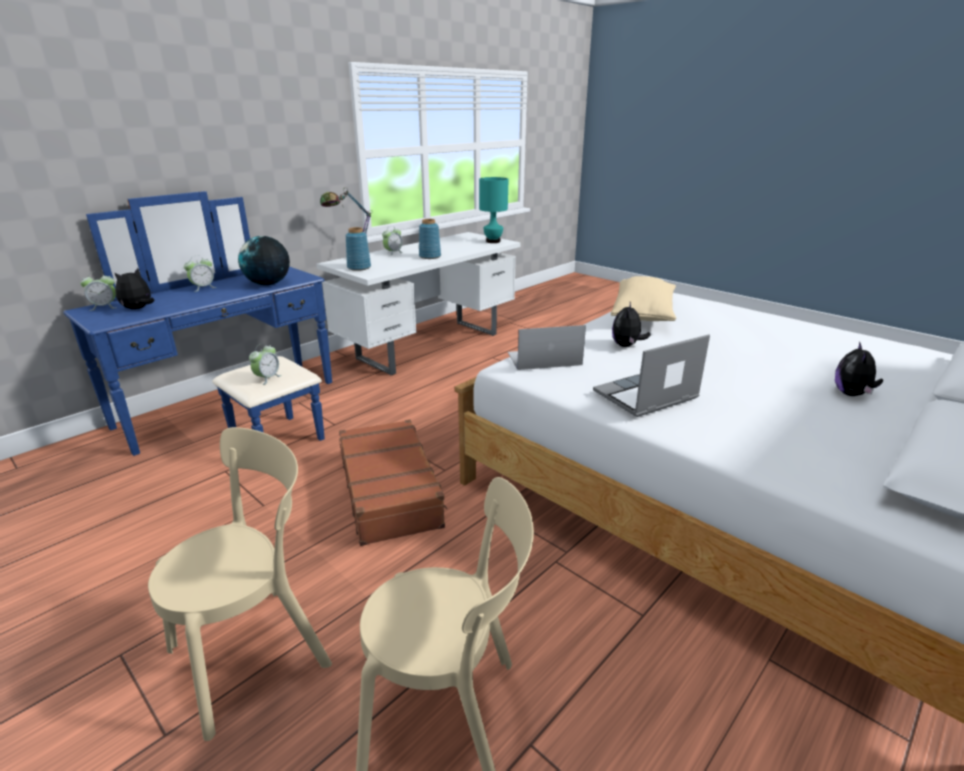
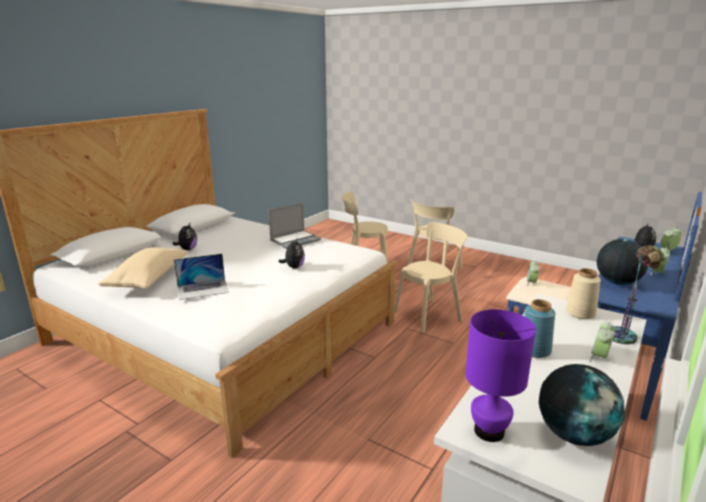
camera: 170 degrees right, 5 degrees down
(359, 267) = (580, 313): blue vase -> beige vase
(391, 491) = (430, 315): brown suitcase -> beige chair
(454, 239) = (574, 435): none -> globe
(493, 241) = (489, 432): turquoise table lamp -> purple table lamp
(543, 358) = (347, 254): laptop -> laptop (203, 289)
(643, 314) = (268, 296): beige pillow -> beige pillow (148, 279)

